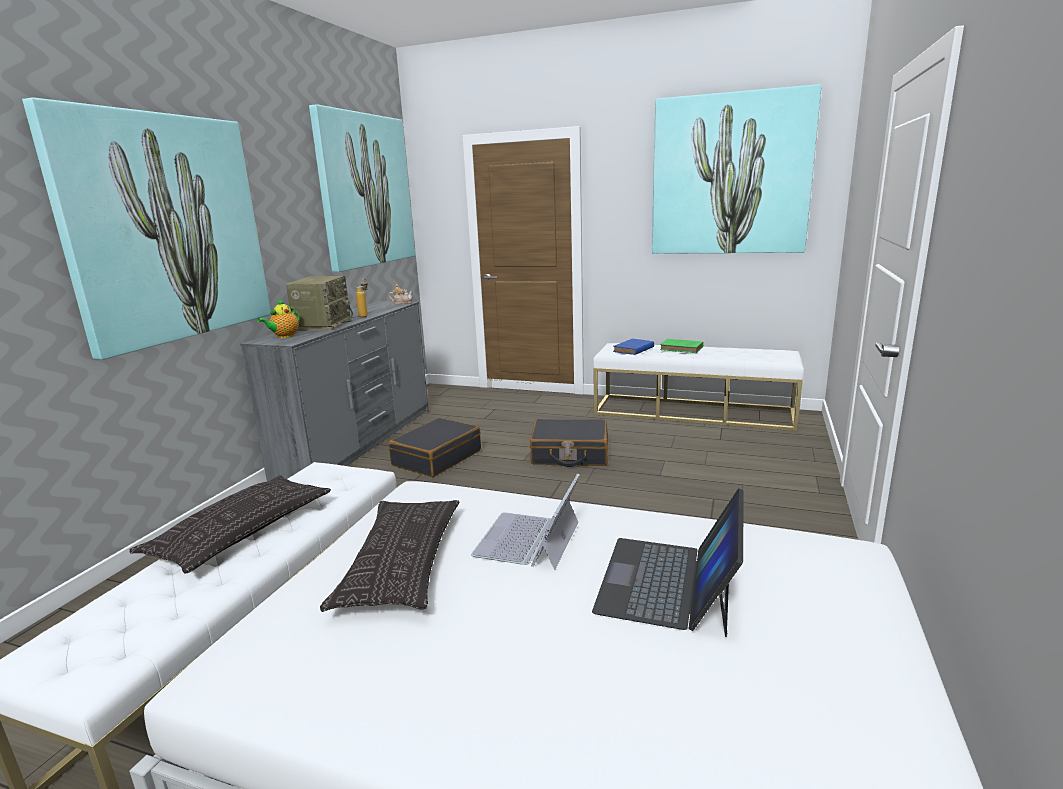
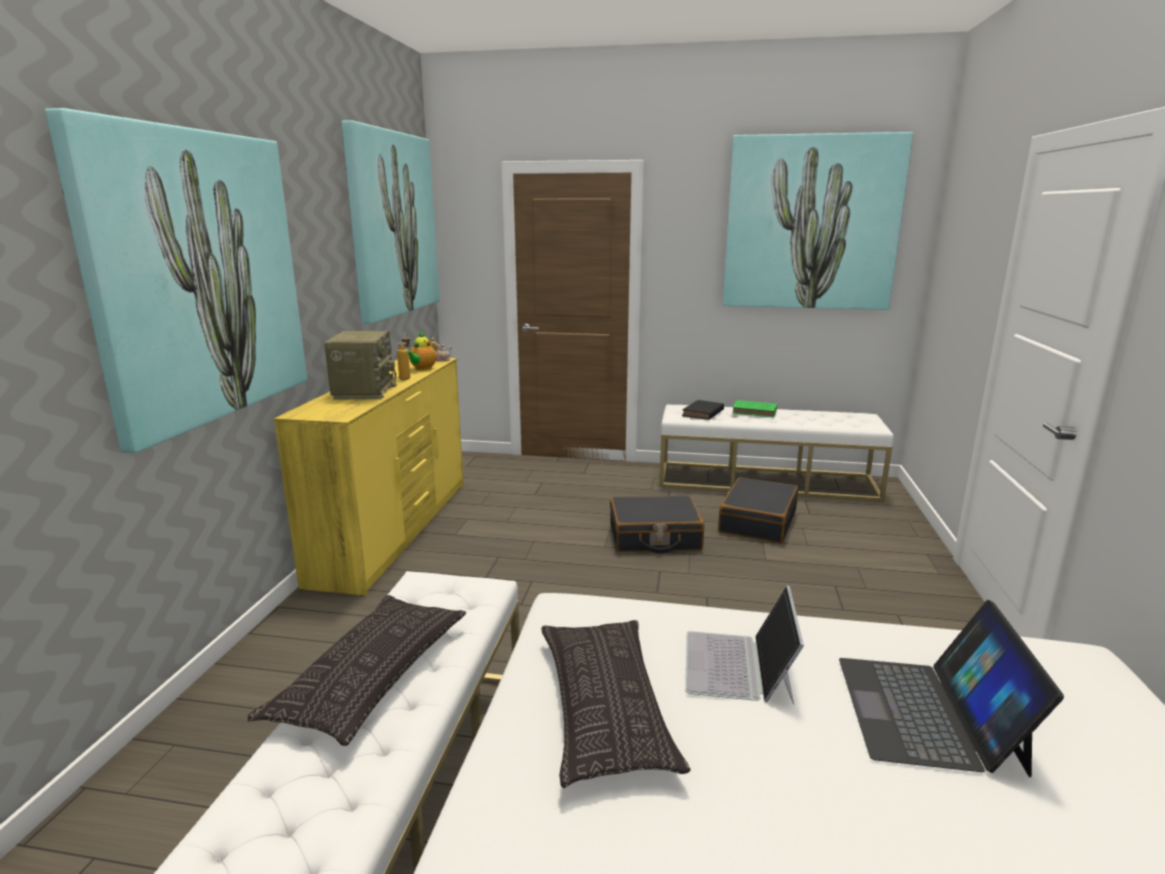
camera: 10 degrees left, 0 degrees up
(284, 336) = (326, 408): teapot -> teapot (422, 369)
(360, 442) = (396, 530): grey dresser -> yellow dresser
(436, 458) = (500, 547): black suitcase -> black suitcase (757, 522)
(633, 350) = (702, 413): blue book -> black book

